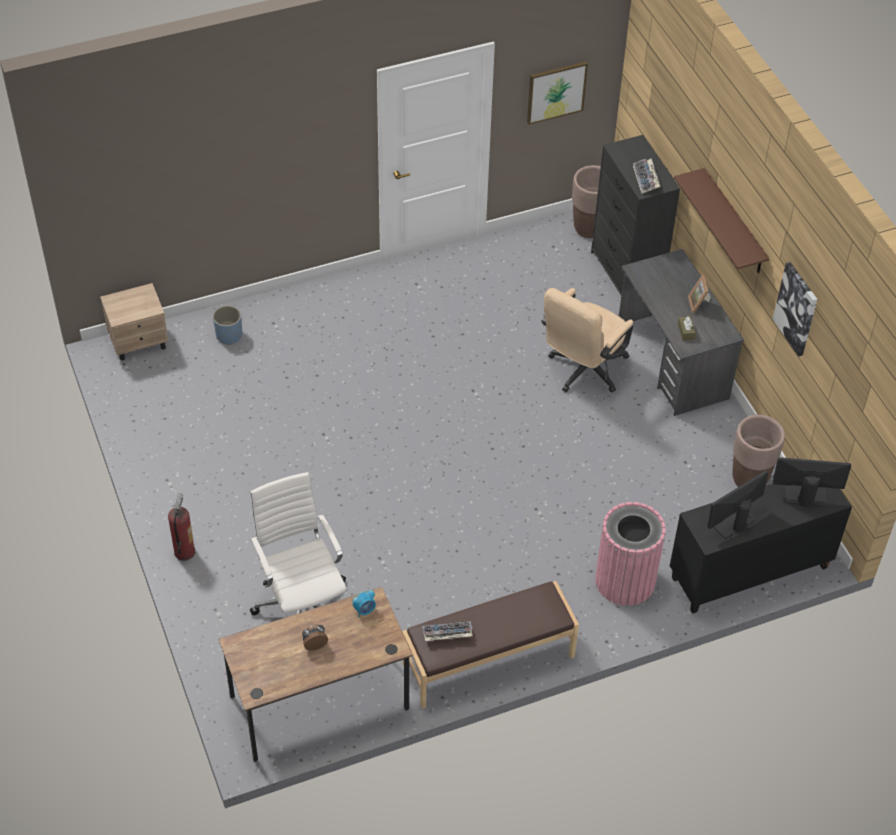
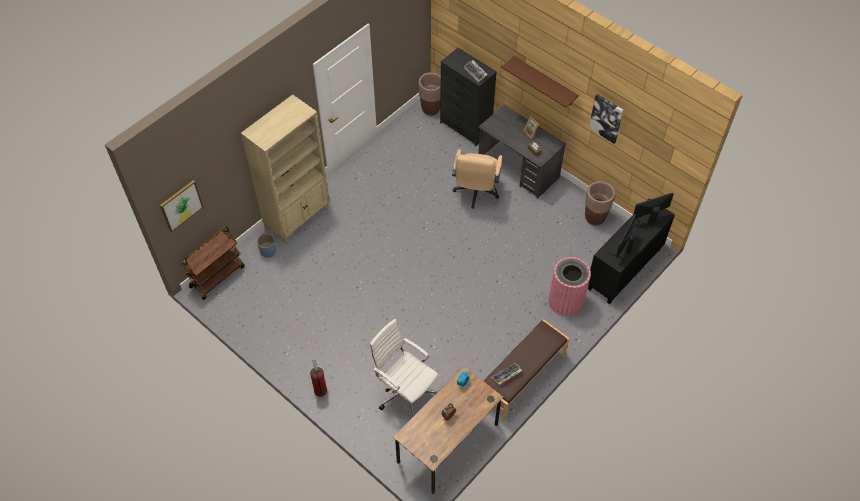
camera: 25 degrees left, 5 degrees up
(139, 342) = (217, 276): beige nightstand -> brown cart
(299, 304) = (297, 216): none -> beige bookcase
(556, 92) = (401, 39): picture -> picture (181, 205)

